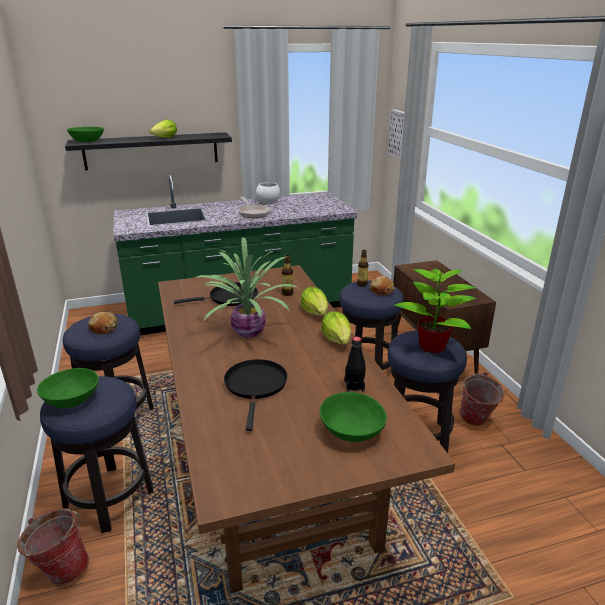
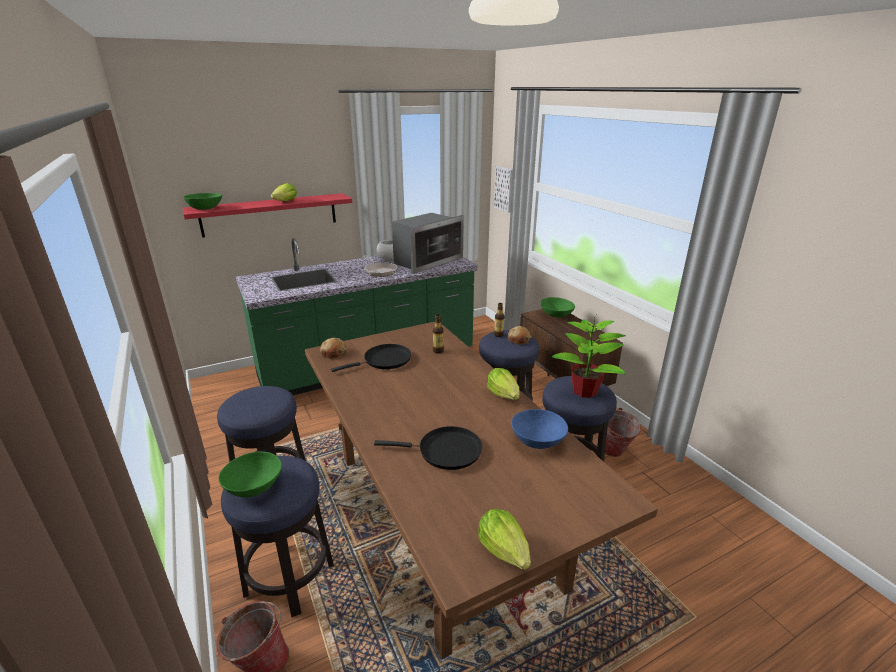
camera: 10 degrees left, 0 degrees up
(104, 328) = (260, 403): bread -> bread (334, 353)
(151, 151) = (270, 214): black shelf -> red shelf
(247, 333) = (415, 396): potted plant -> none
(256, 386) = (445, 451): black frying pan -> black frying pan turned 105 degrees clockwise
(305, 206) = (426, 261): none -> microwave
(315, 312) = (472, 368): lettuce -> lettuce (504, 550)
(351, 431) = (553, 488): green bowl -> green bowl (556, 315)
(354, 386) = (538, 441): black bottle -> blue bowl

